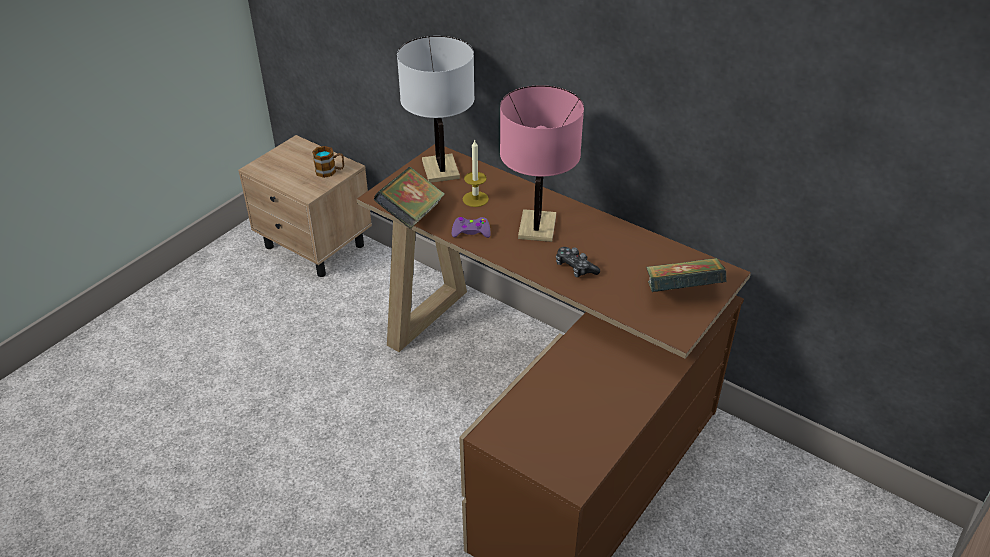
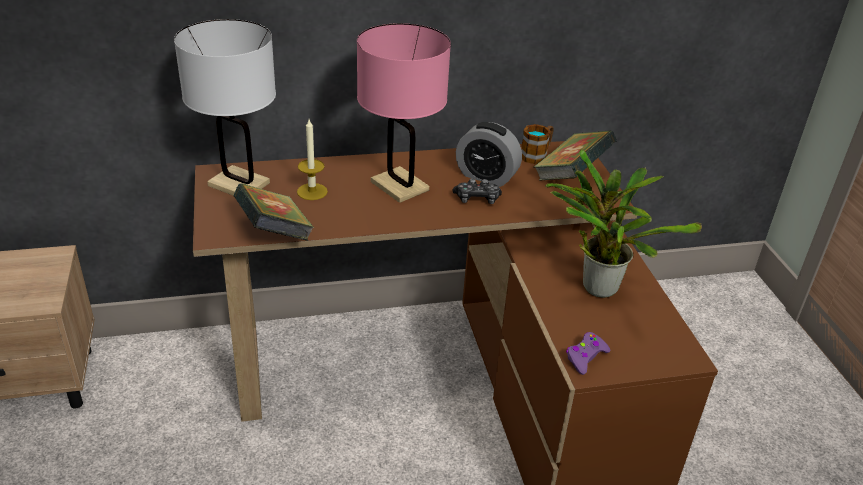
camera: 50 degrees left, 5 degrees down
(330, 171) = (41, 269): mug -> mug (537, 155)
(471, 232) = (352, 218): purple game controller -> purple game controller (585, 357)
(595, 389) = (597, 285): none -> potted plant
(611, 255) = (486, 176): none -> alarm clock

